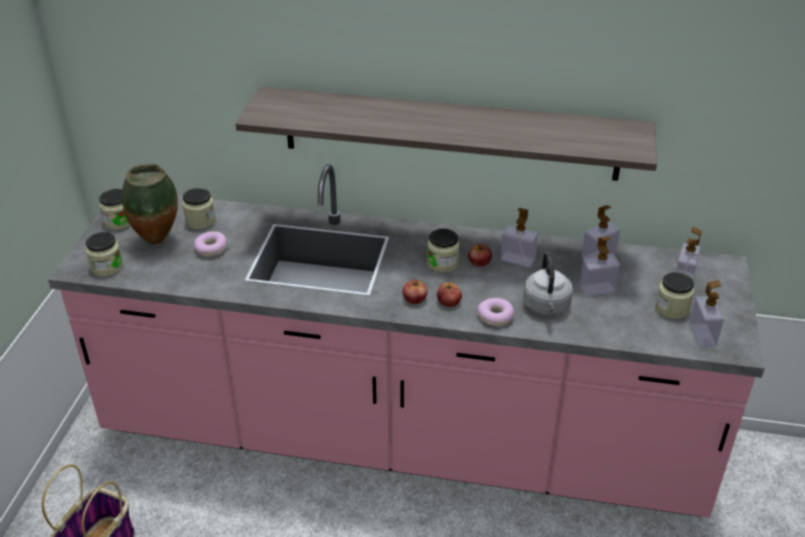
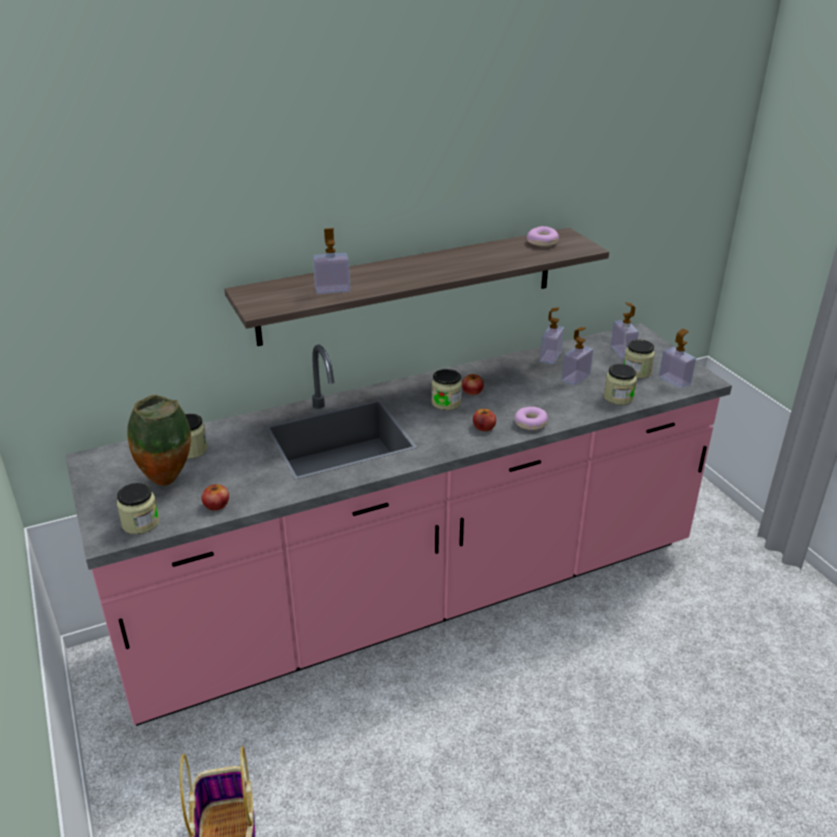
camera: 35 degrees left, 5 degrees down
(119, 222) = (104, 481): jar -> jar (618, 397)
(211, 249) = (231, 467): donut -> donut (542, 242)
(414, 298) = (456, 435): apple -> apple (216, 504)
(517, 259) = (498, 379): soap dispenser -> soap dispenser (332, 289)
(546, 307) = (557, 403): grey kettle -> none

